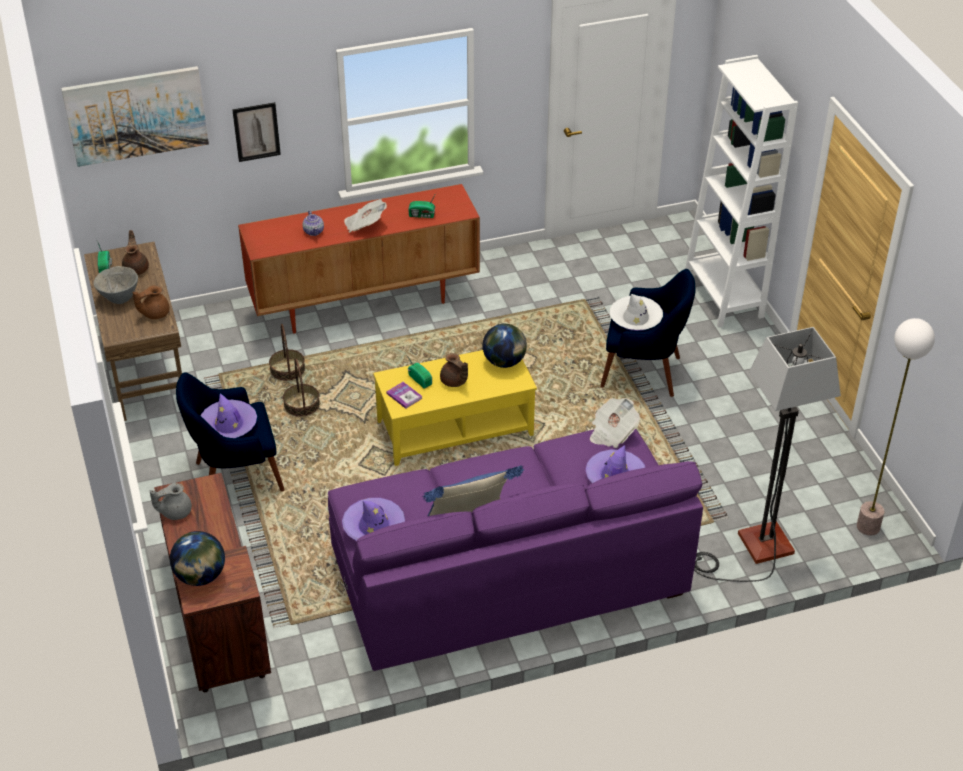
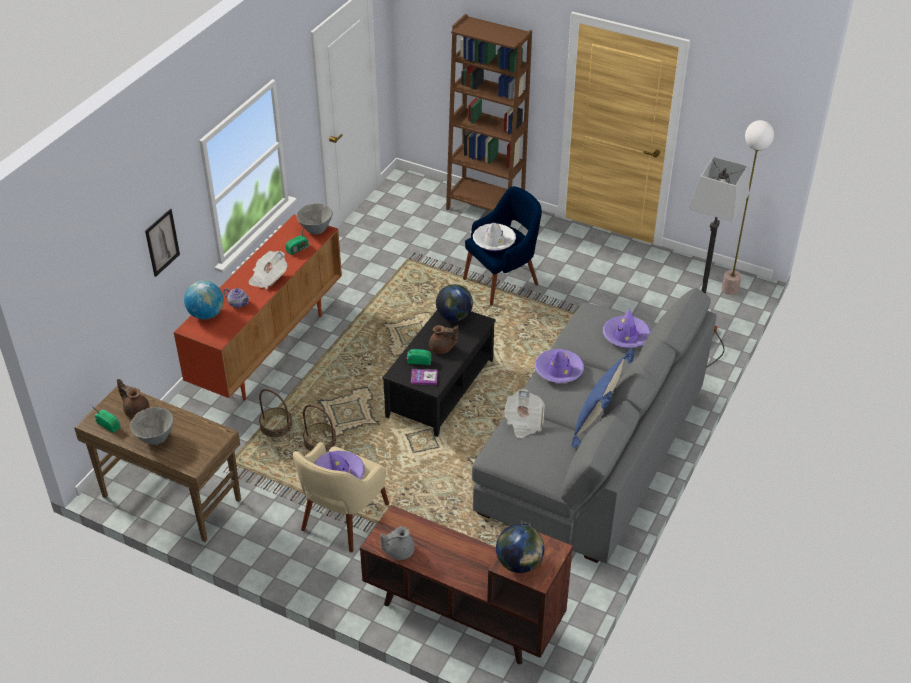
camera: 45 degrees left, 0 degrees up
(136, 115) = (84, 273): picture -> none
(154, 313) = (200, 431): brown teapot -> none
(175, 512) = (399, 551): grey teapot -> grey teapot turned 45 degrees clockwise
(236, 477) = (343, 518): blue armchair -> beige armchair
(279, 225) = (206, 314): none -> globe
(374, 526) = (539, 463): purple hat -> purple hat (558, 370)
(455, 429) = (441, 389): yellow coffee table -> black coffee table
(459, 207) = (315, 230): none -> grey bowl
(508, 573) = (592, 450): purple sofa -> grey sofa
(612, 433) = (588, 313): newspaper -> newspaper (523, 422)
(723, 296) = (485, 208): white bookcase -> brown bookcase

